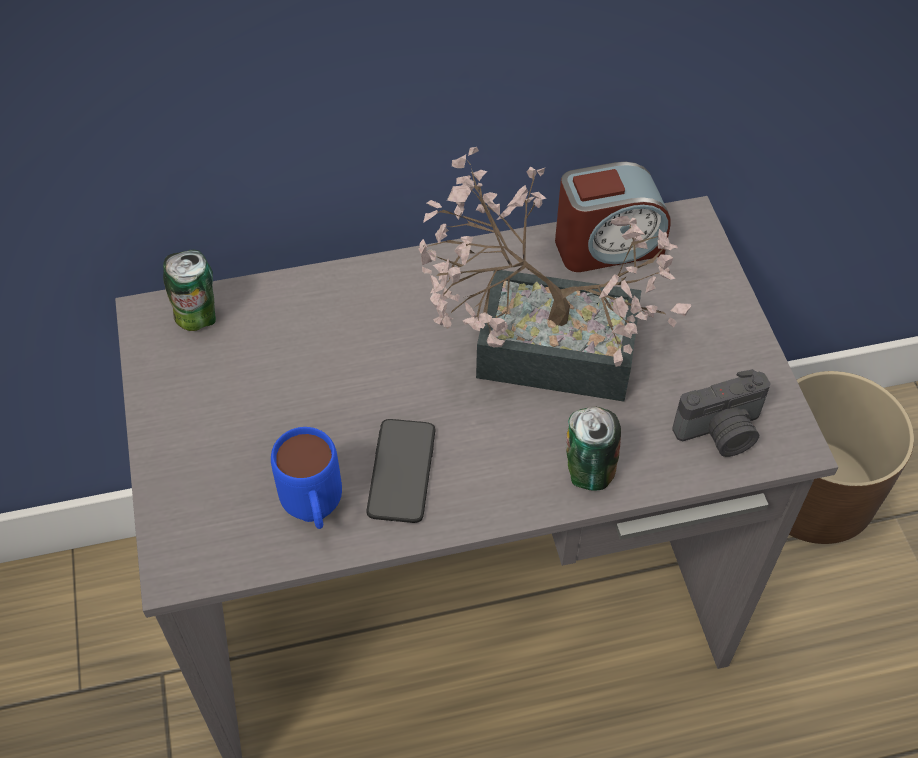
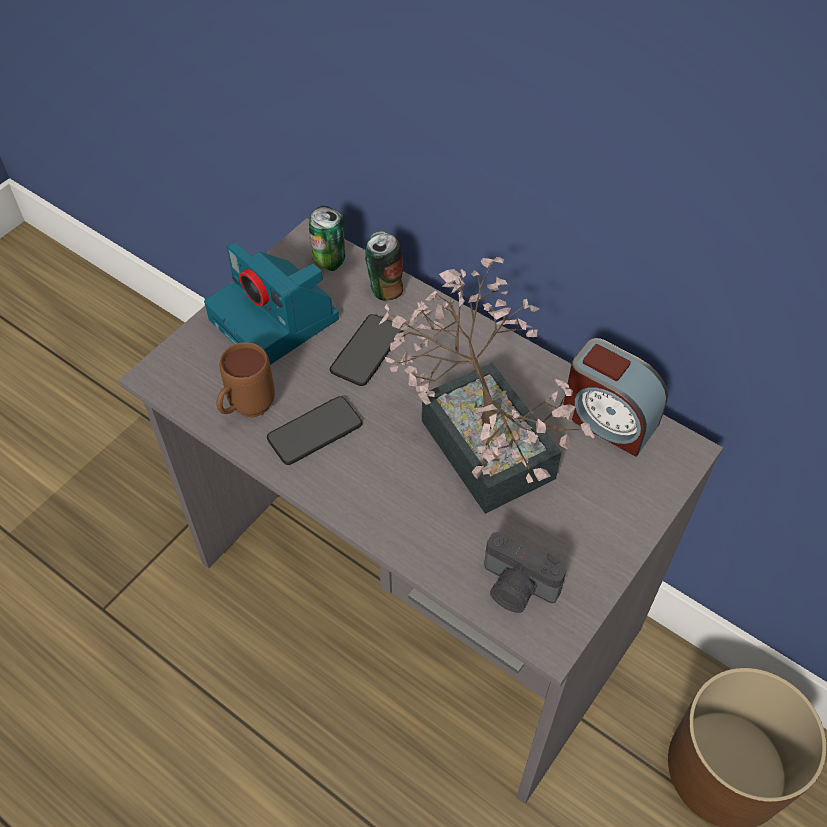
camera: 50 degrees right, 0 degrees up
(224, 412) = (276, 320): none -> camera
(315, 514) = (246, 411): blue mug -> brown mug
(347, 364) = (367, 351): none -> phone
(587, 473) = (406, 530): can -> can (385, 288)

